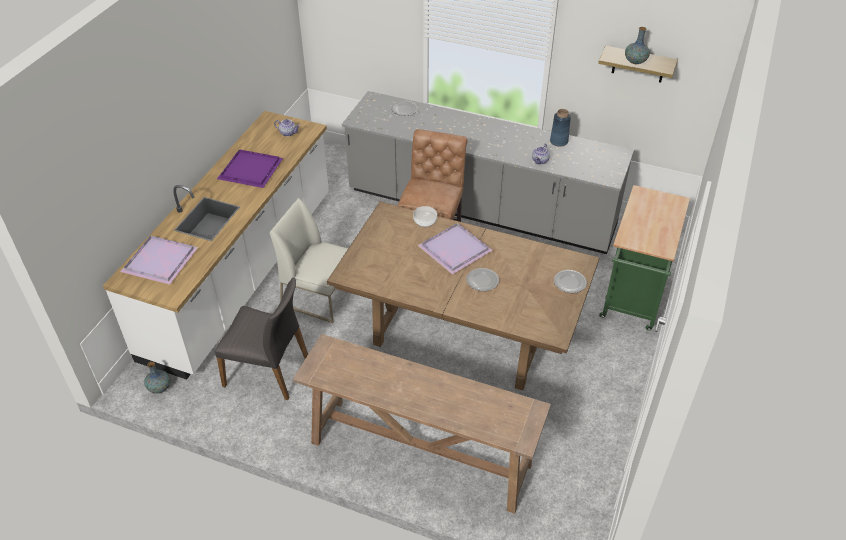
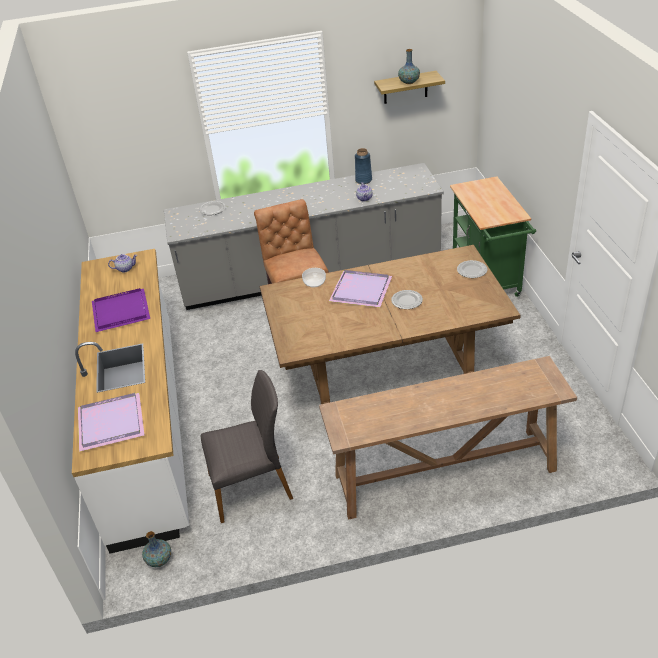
camera: 30 degrees left, 5 degrees down
(320, 296) = (239, 403): white chair -> none

